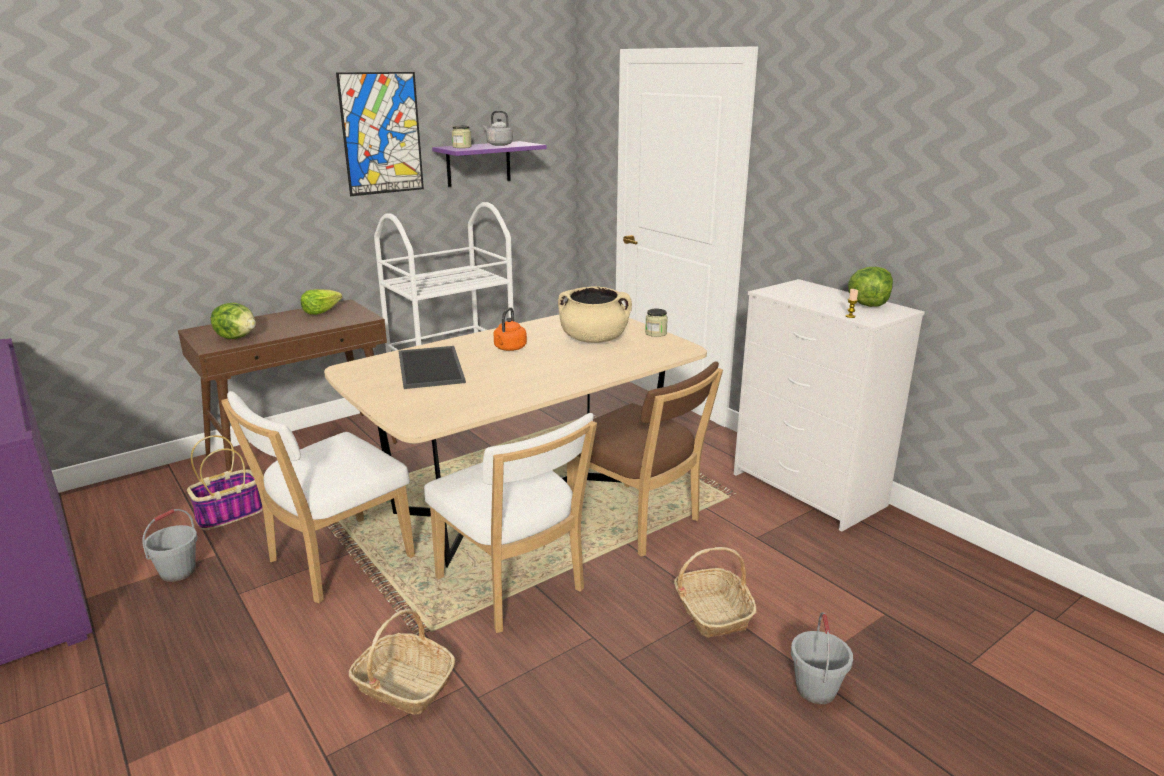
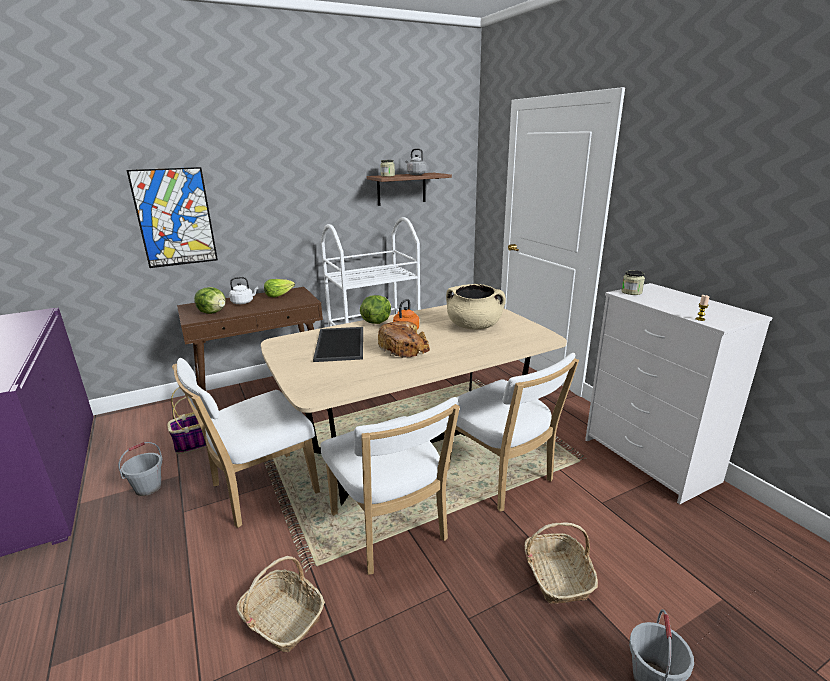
camera: 10 degrees right, 0 degrees up
(275, 323) = (243, 302): none -> white kettle
(381, 134) = (328, 165): picture -> picture (175, 217)
(478, 163) = (401, 189): purple shelf -> brown shelf
(513, 367) = (404, 348): none -> bread
(638, 522) = (501, 477): brown chair -> white chair
(656, 333) = (525, 323): jar -> jar (631, 292)
(867, 305) = (716, 308): lettuce -> lettuce (376, 322)

